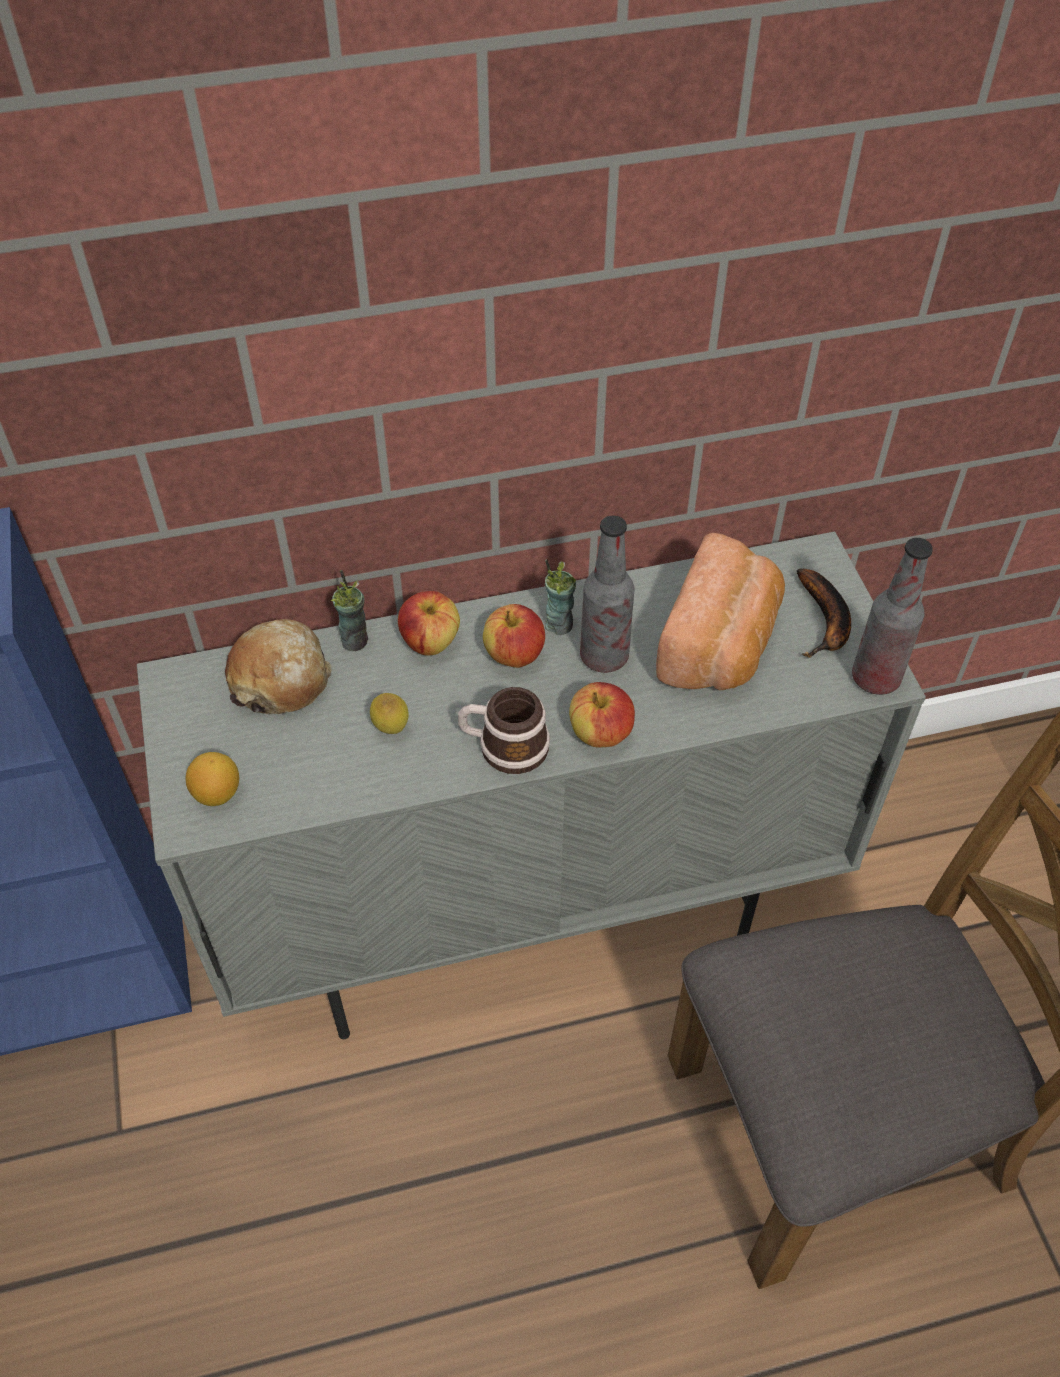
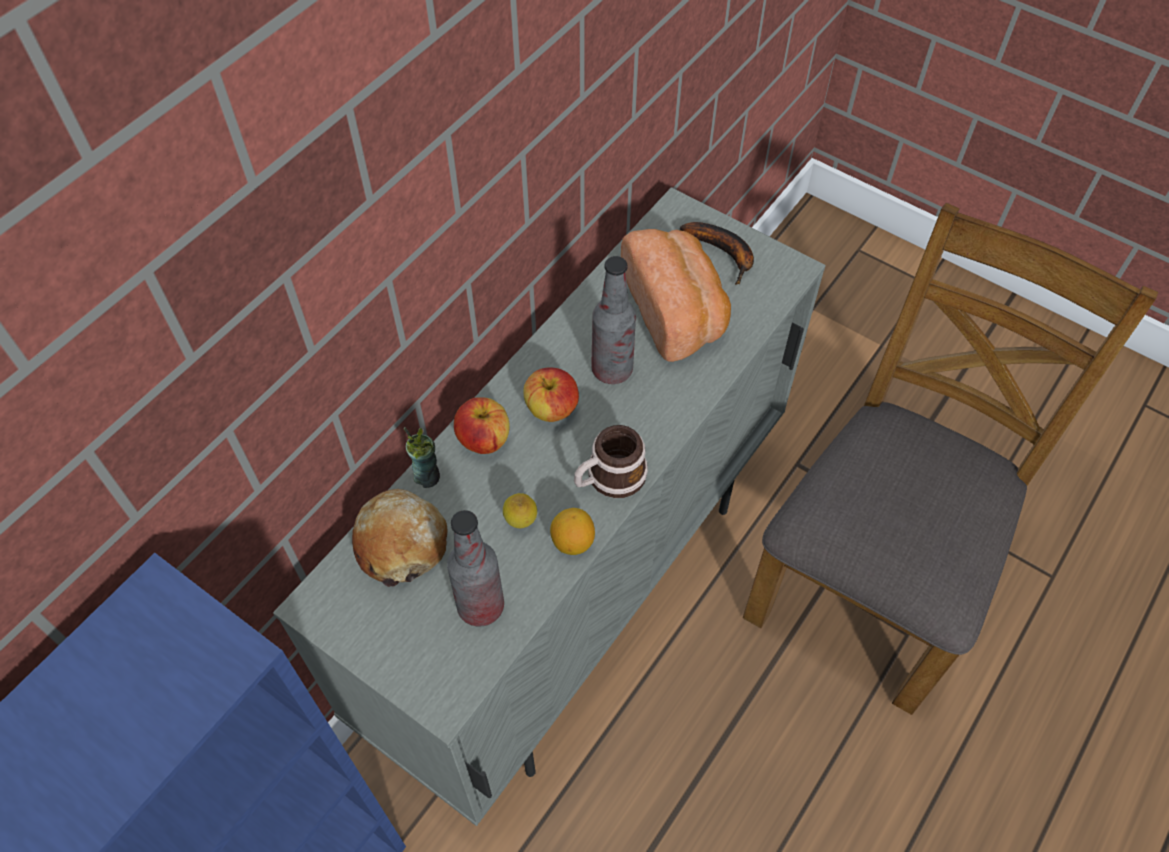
camera: 40 degrees left, 5 degrees up
(217, 793) = (443, 661): lemon -> lemon (572, 541)
(559, 624) = (559, 366): cup -> none
(600, 734) = (662, 425): apple -> none
(875, 678) = (788, 272): bottle -> bottle (480, 606)

